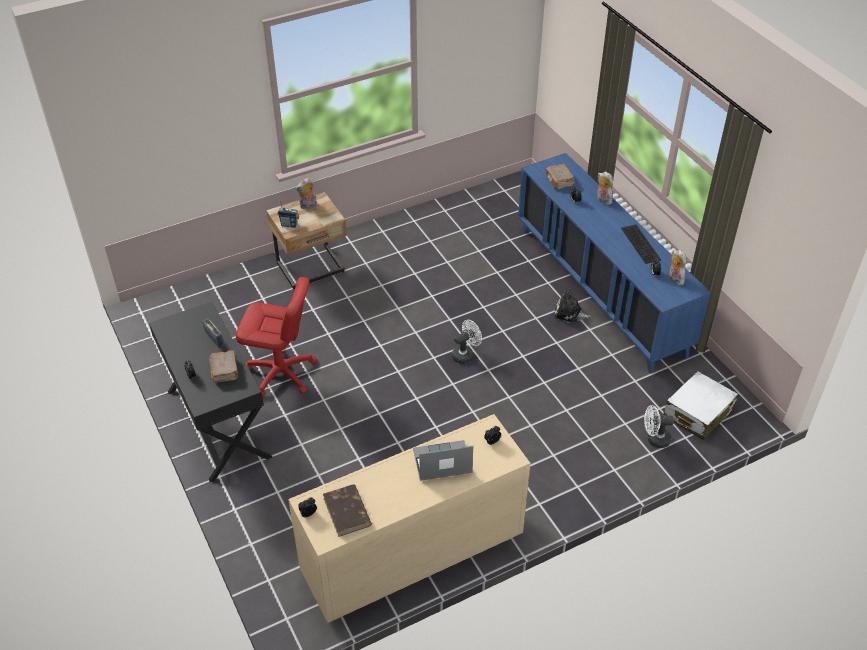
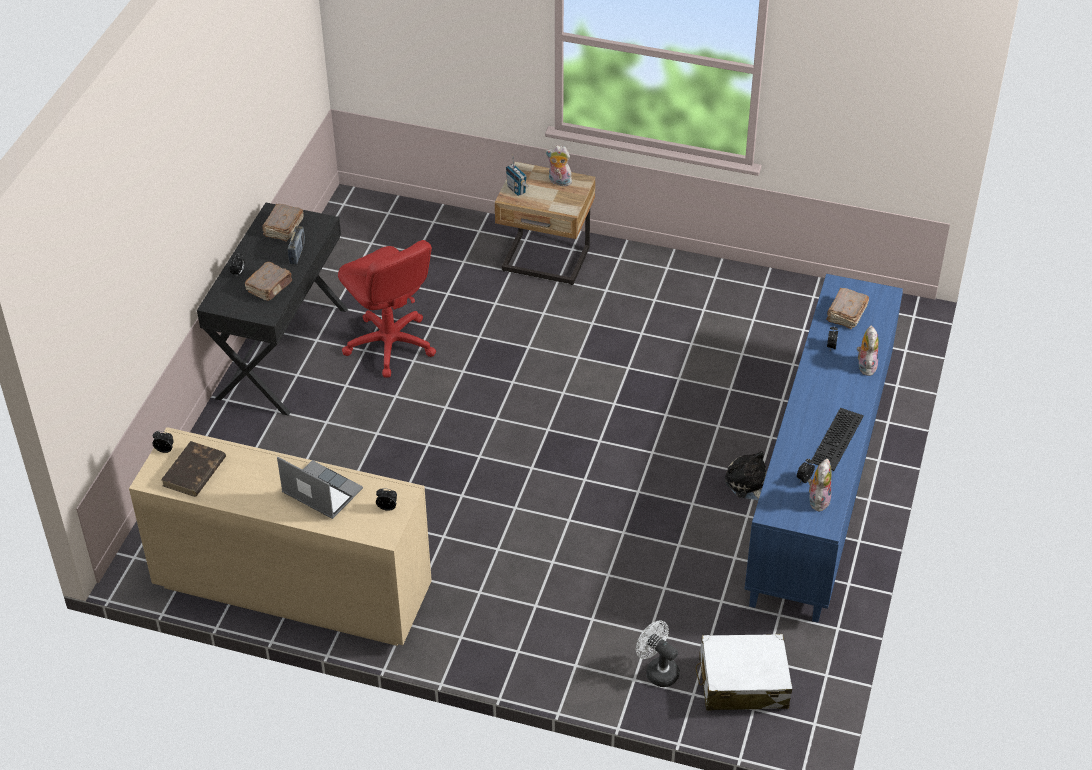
camera: 45 degrees right, 0 degrees up
(184, 330) = (283, 228): none -> brown book
(465, 354) = (582, 449): white fan -> none

